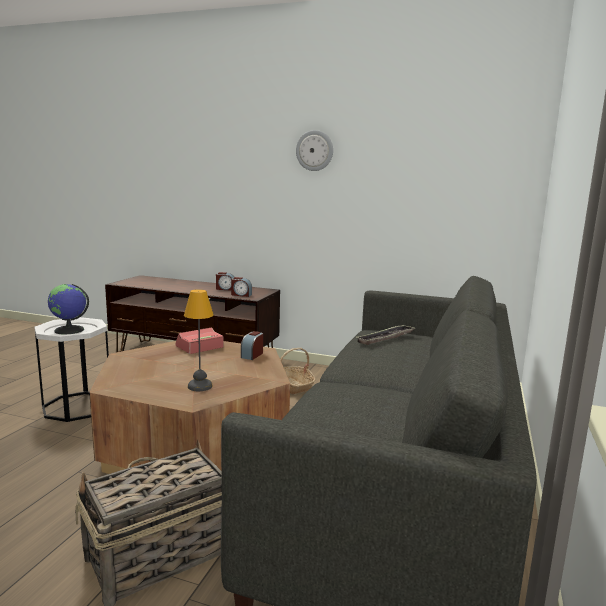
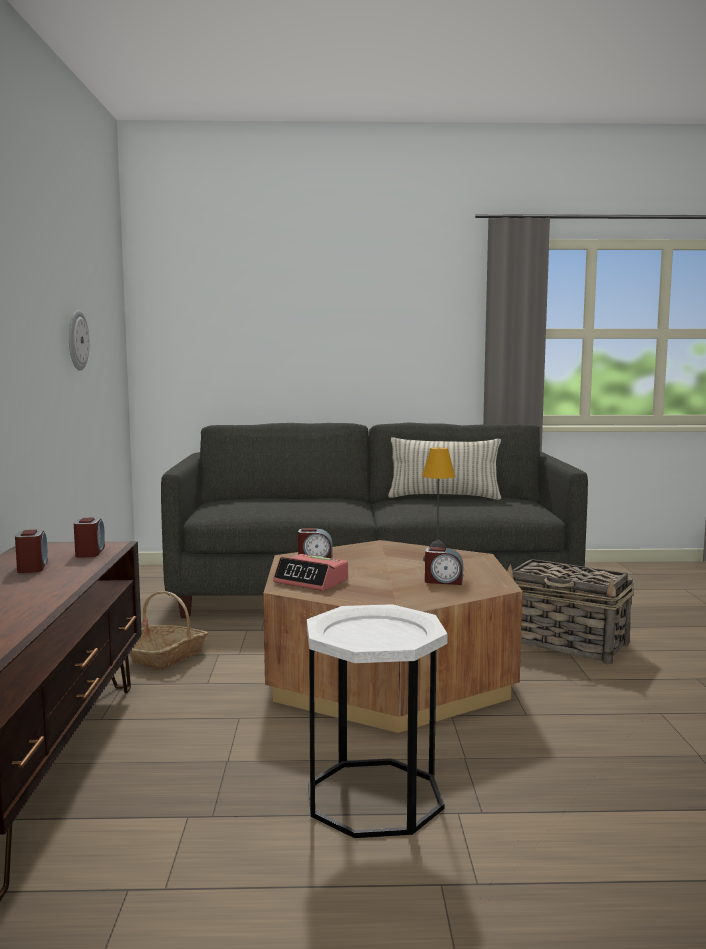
camera: 110 degrees left, 5 degrees down
(69, 330) = (377, 635): globe -> none
(147, 375) = (443, 581): none -> alarm clock
(314, 150) = (23, 267): wall clock -> wall clock (76, 340)
(386, 338) = (253, 504): tray -> none
(400, 419) = (444, 497): none -> pillow

